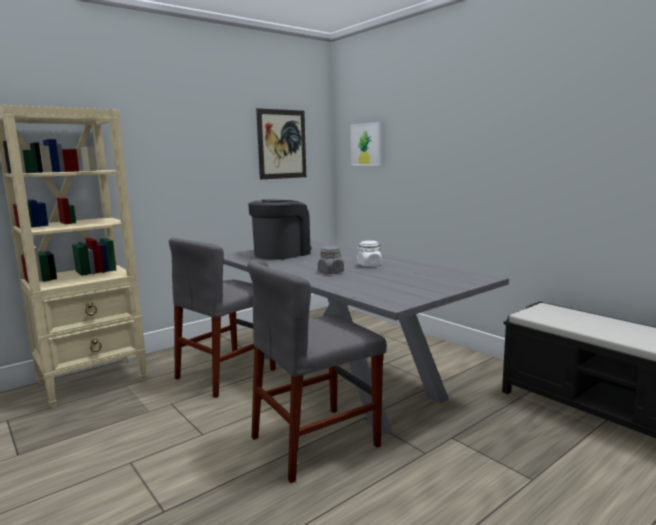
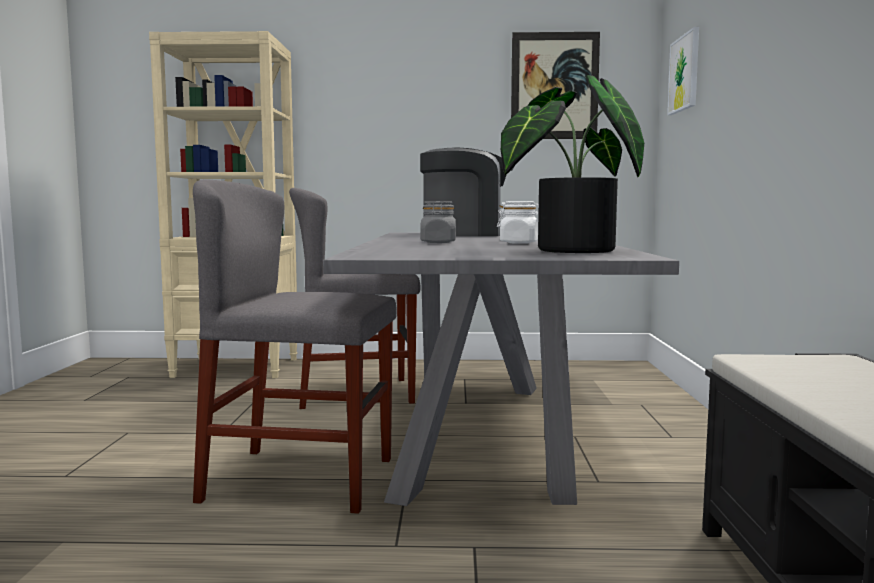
camera: 40 degrees right, 5 degrees down
(435, 274) = (566, 251): none -> potted plant

